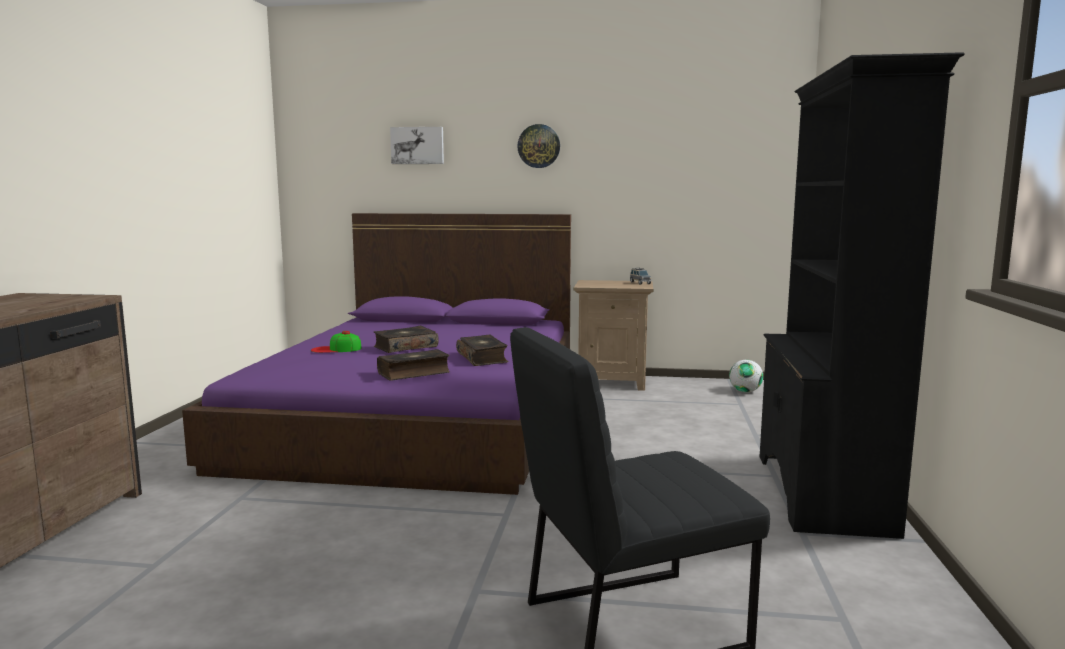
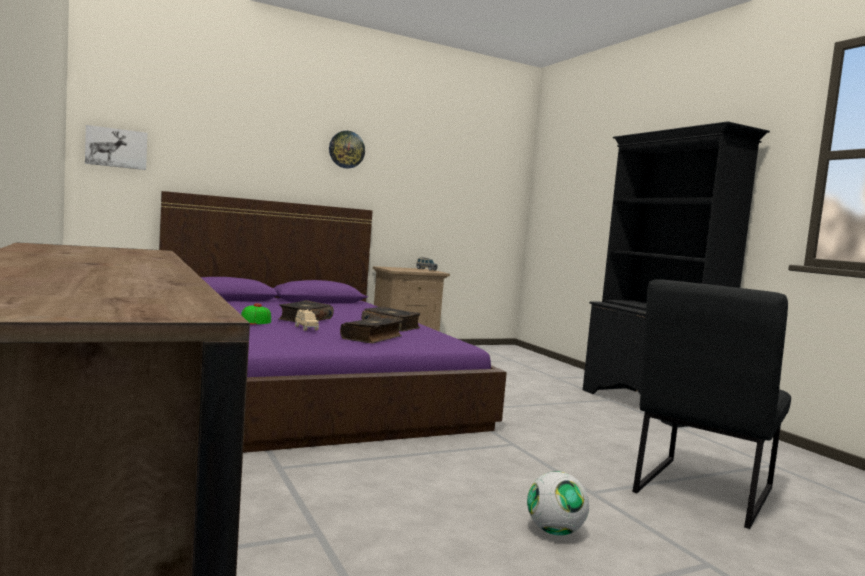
camera: 35 degrees left, 5 degrees down
(374, 358) = (306, 328): none -> beige toy car
(417, 145) = (235, 133): picture -> picture (116, 148)
(745, 391) = (500, 352): football -> football (554, 531)

